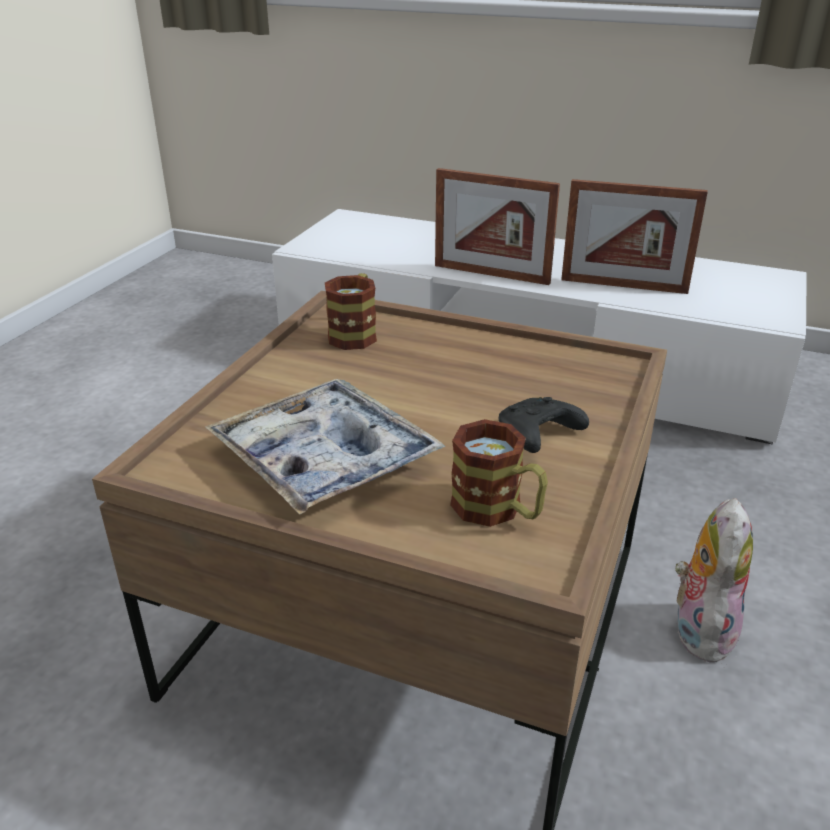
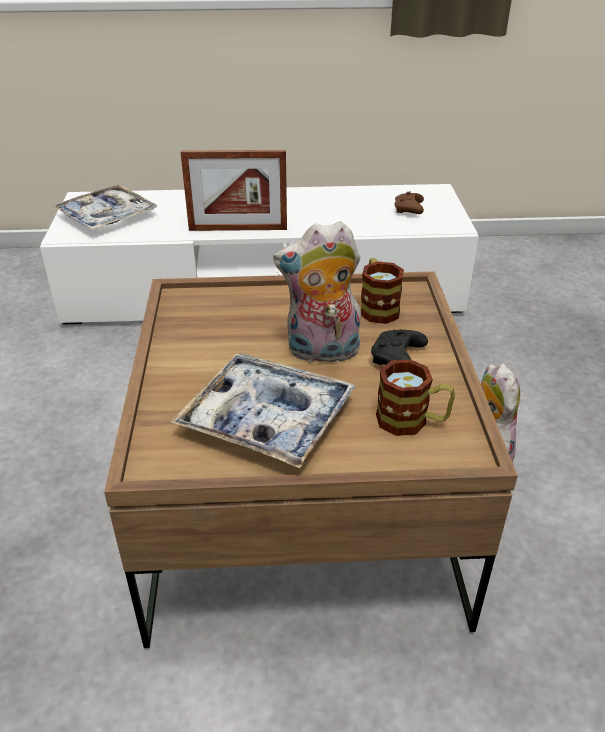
camera: 25 degrees left, 5 degrees up
(355, 333) = (207, 309): mug -> mug (377, 307)
(359, 237) = (107, 216): none -> tray
(448, 406) = (321, 353): none -> plush toy
(623, 286) = (339, 219): picture frame -> none
(724, 292) = (409, 210): none -> brown game controller

